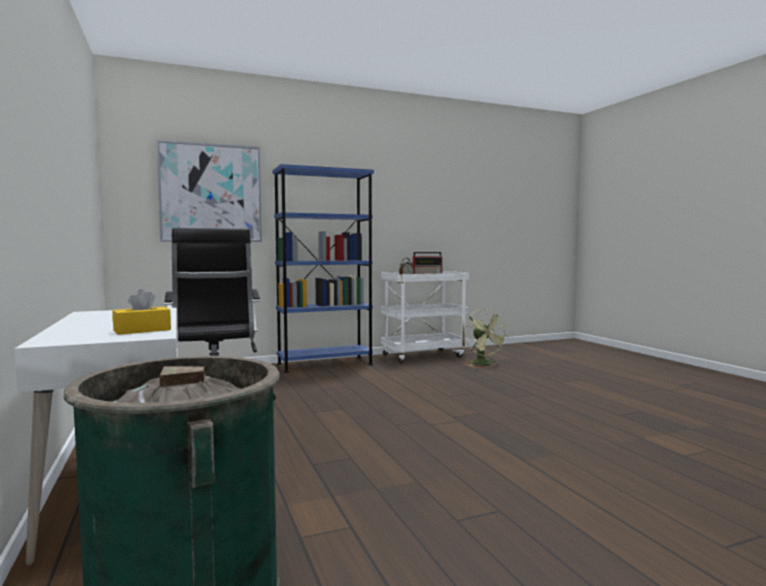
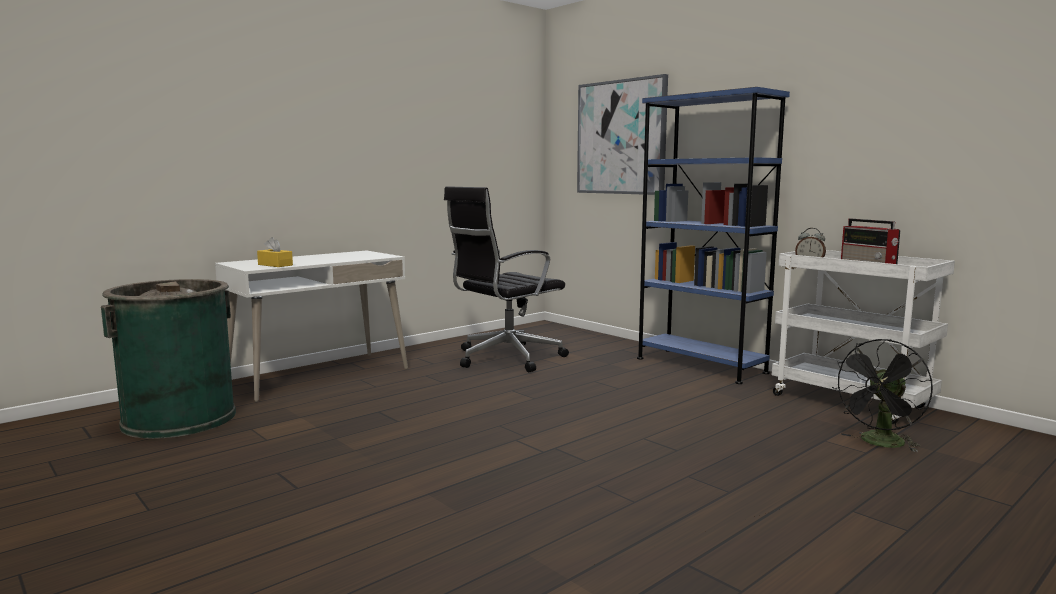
camera: 70 degrees right, 5 degrees up
(484, 364) = (880, 444): green fan -> black fan

